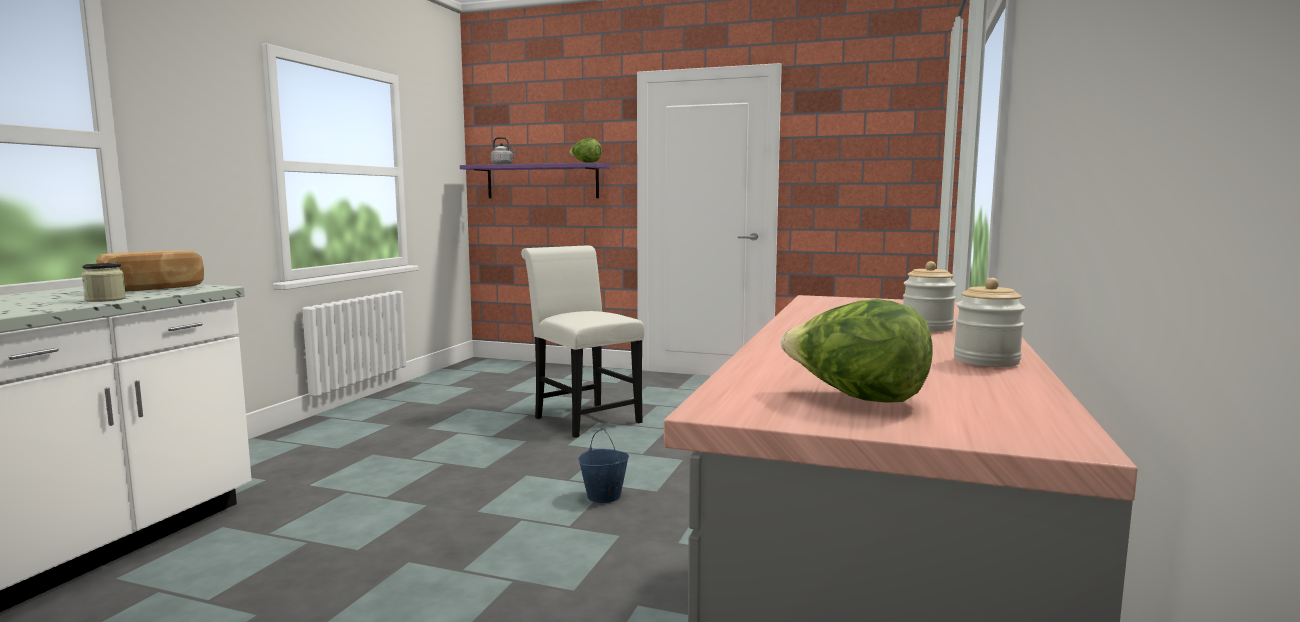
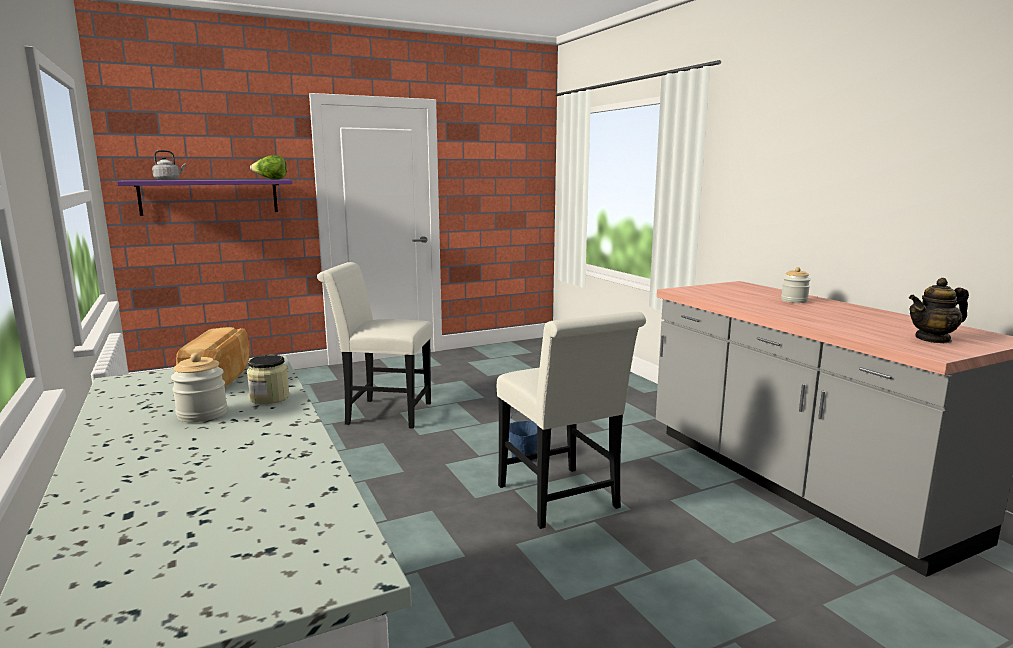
camera: 45 degrees left, 5 degrees up
(534, 549) = (562, 501): none -> white chair
(856, 398) = (933, 339): lettuce -> teapot
(986, 361) = (879, 314): jar -> jar (202, 414)

